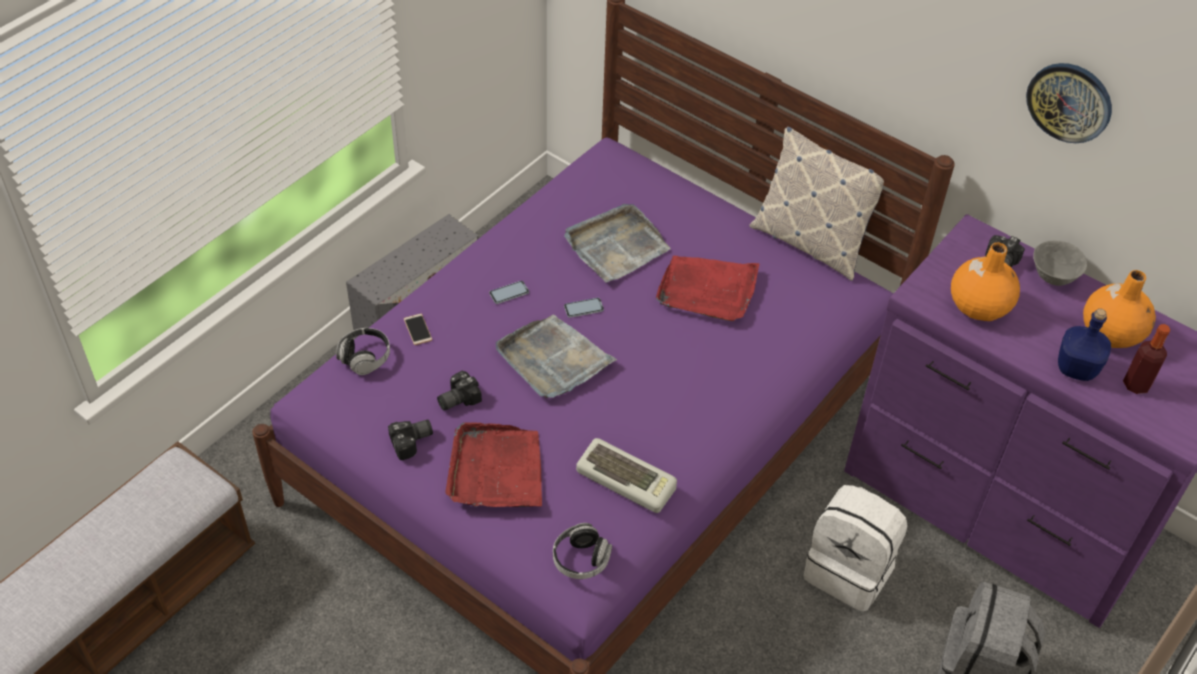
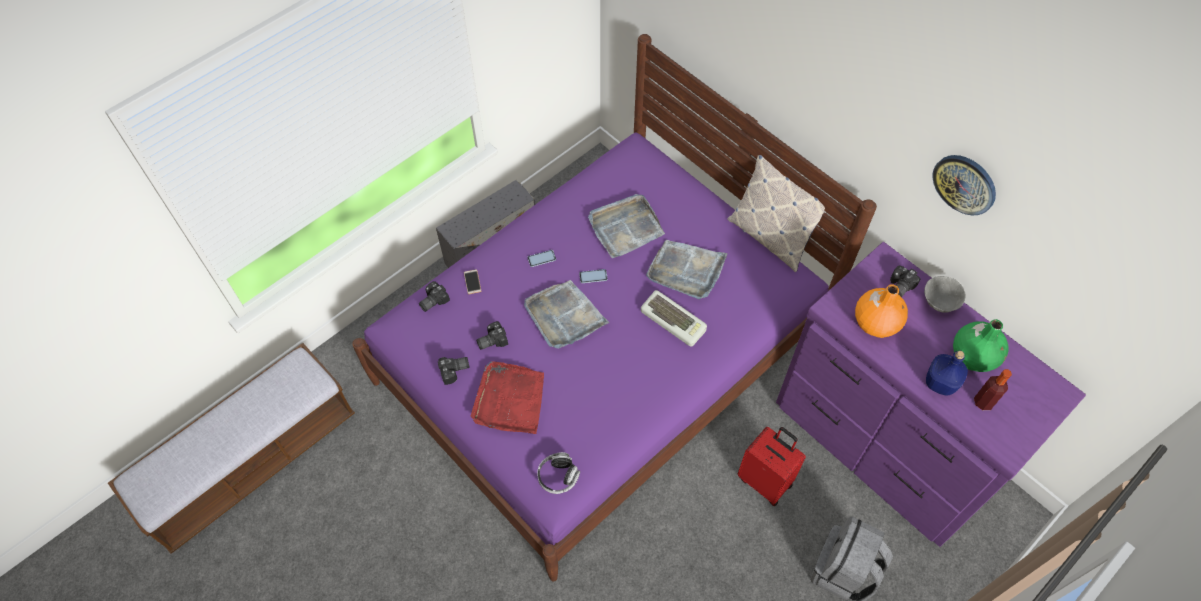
camera: 10 degrees right, 10 degrees up
(365, 358) = (432, 300): headphones -> camera
(628, 479) = (601, 418): keyboard -> keyboard (674, 320)
(707, 290) = (686, 270): red tray -> grey tray
(849, 571) = (765, 480): white backpack -> red suitcase
(1111, 333) = (973, 355): orange vase -> green vase

